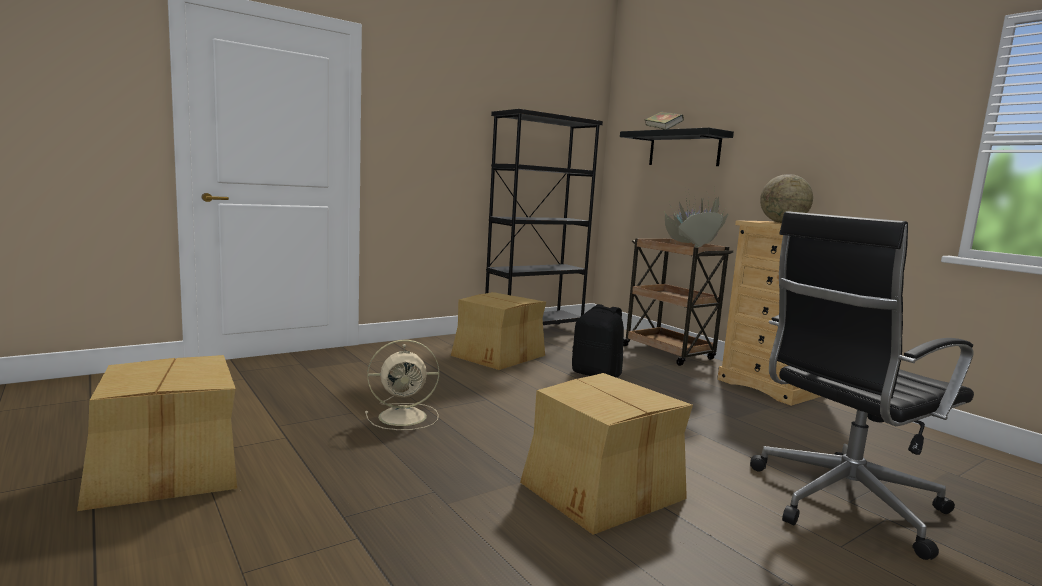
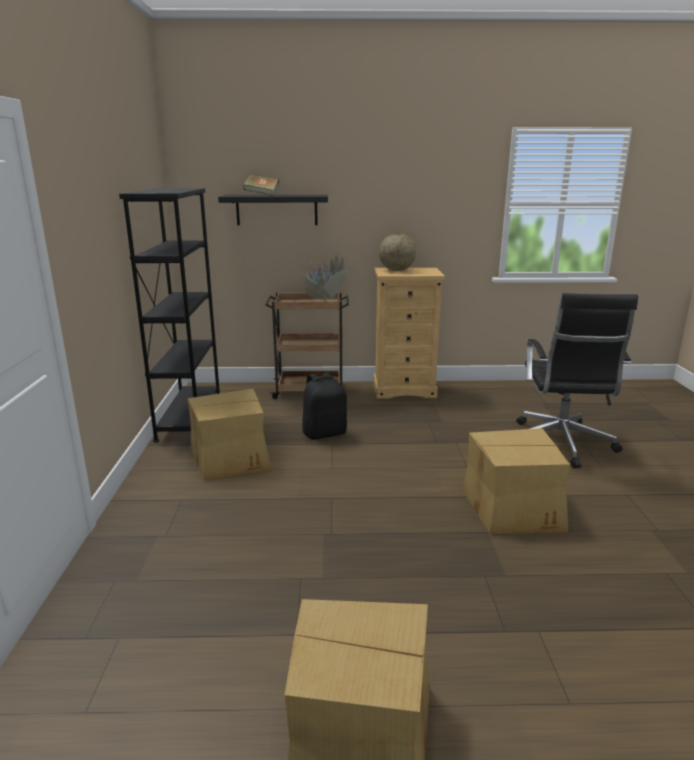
camera: 55 degrees left, 10 degrees up
(405, 416) = (335, 550): beige fan -> none

